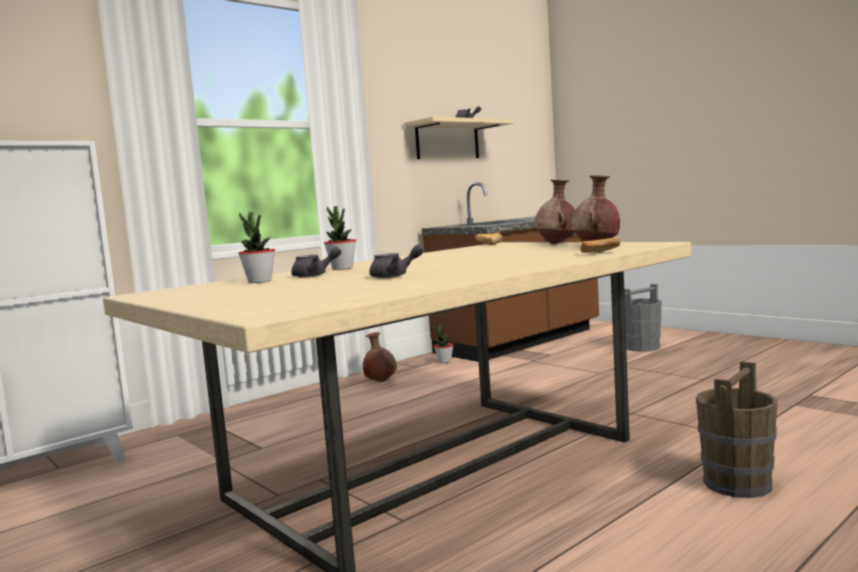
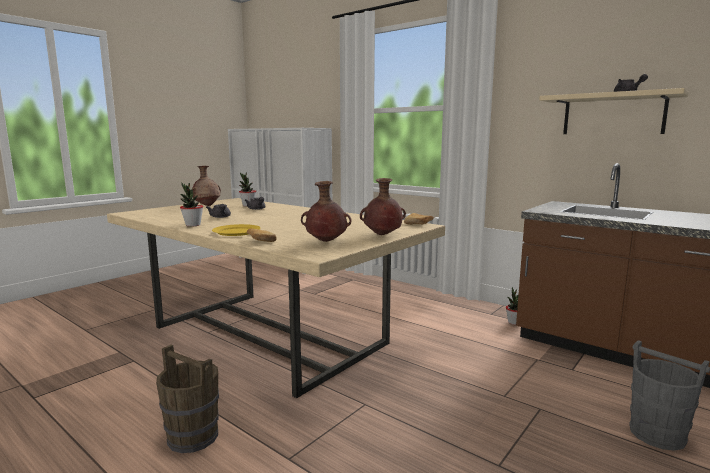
camera: 80 degrees right, 5 degrees up
(342, 268) = (285, 210): potted plant -> potted plant (193, 225)
(380, 382) = (443, 306): brown vase -> brown vase (207, 205)
(537, 261) = (237, 232): none -> yellow plate

